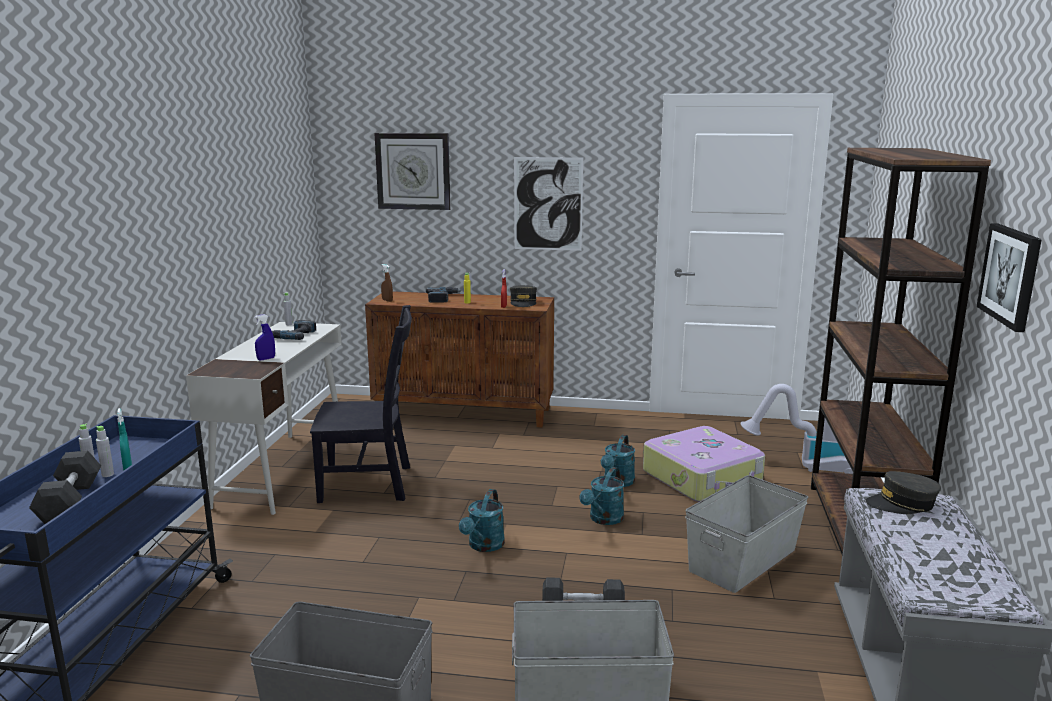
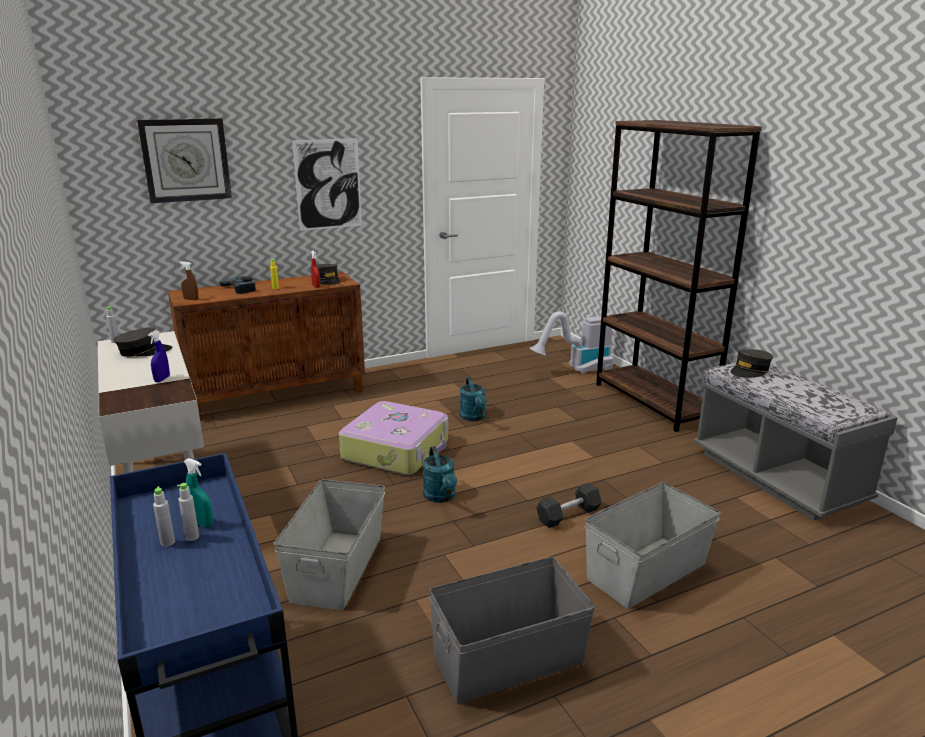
camera: 35 degrees left, 5 degrees up
(70, 502) = (204, 576): grey dumbbell -> none
(293, 335) = (144, 351): power drill -> grey cap
(370, 484) = (274, 481): black chair -> none
(603, 519) = (499, 447): turquoise watering can -> none
(703, 478) = (525, 397): suitcase -> suitcase (397, 450)
(744, 560) = (618, 444): grey storage box -> grey storage box (338, 567)
(1011, 275) = (797, 204): picture -> none

